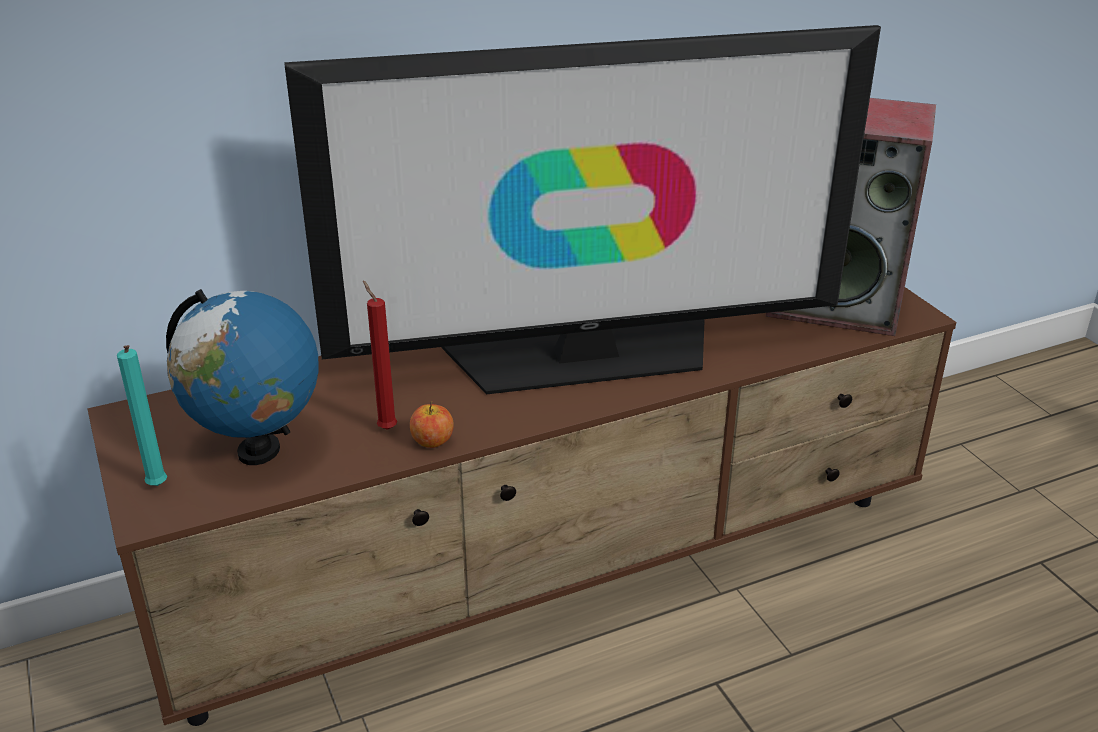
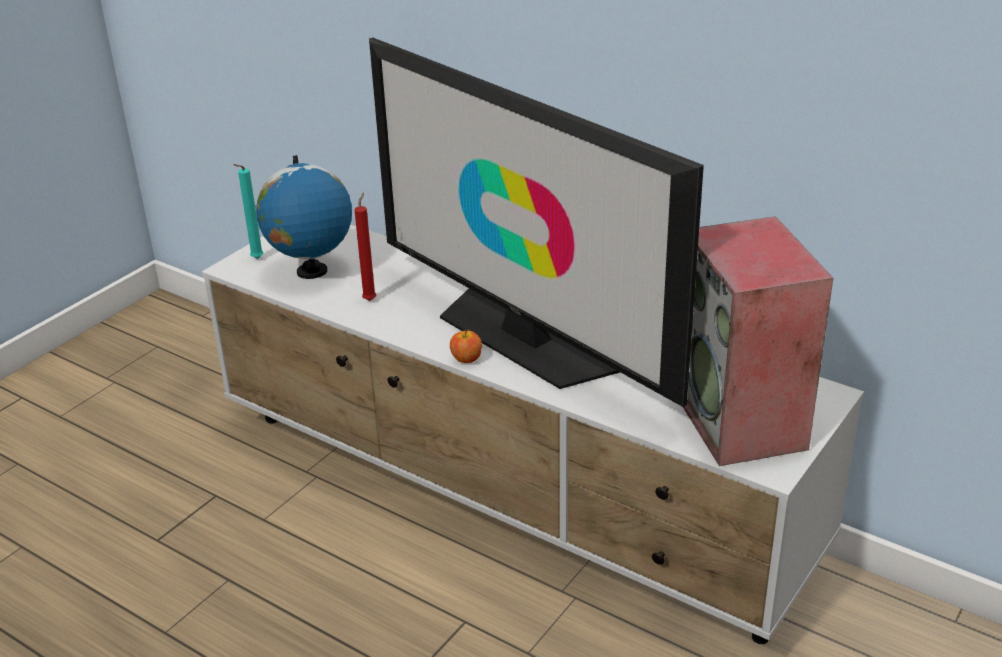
camera: 60 degrees right, 0 degrees up
(432, 441) = (371, 320): apple -> apple (466, 359)
(552, 570) = (509, 498): brown tv stand -> white tv stand

